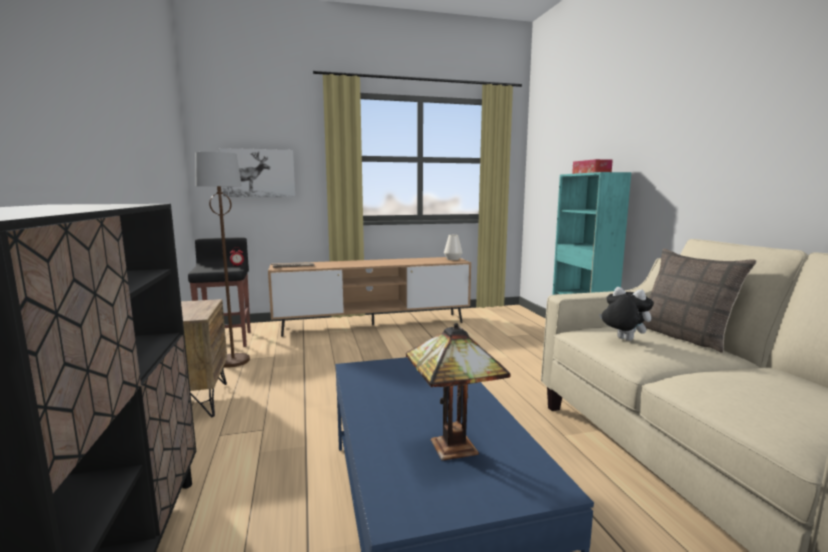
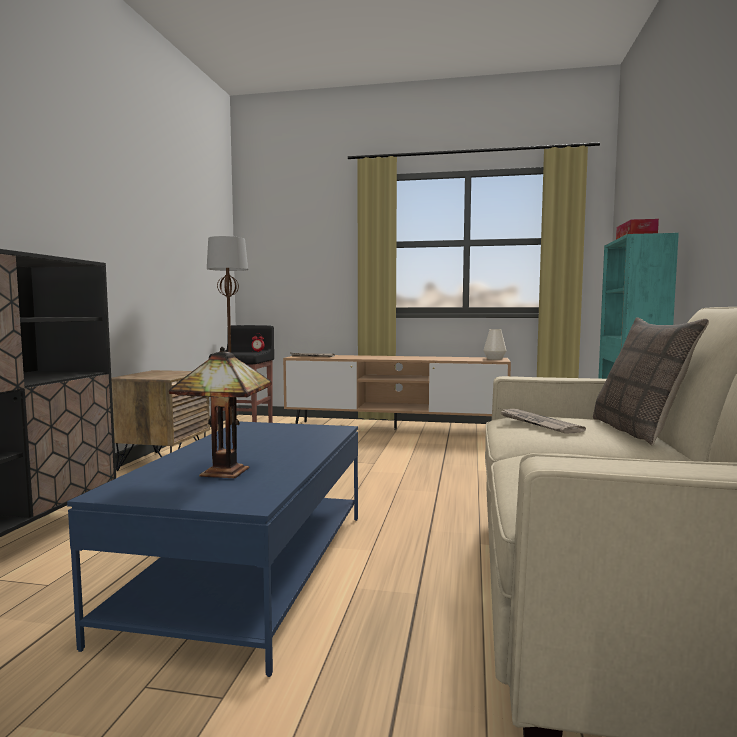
camera: 25 degrees right, 5 degrees down
(258, 173) = (295, 263): picture -> none
(622, 340) = (536, 423): plush toy -> newspaper

